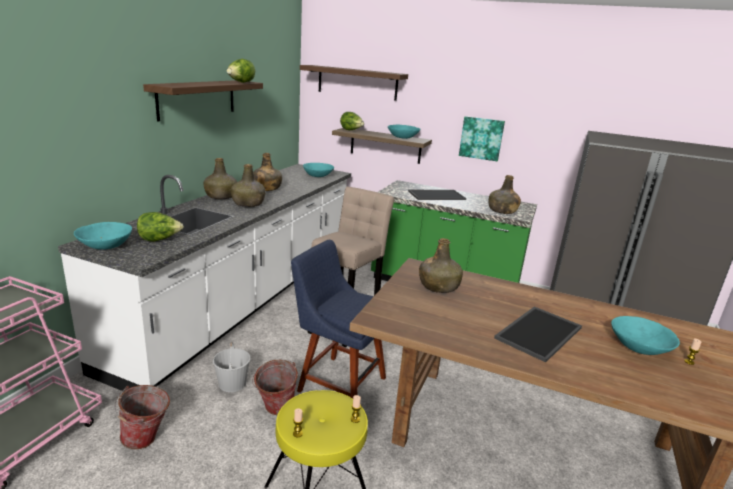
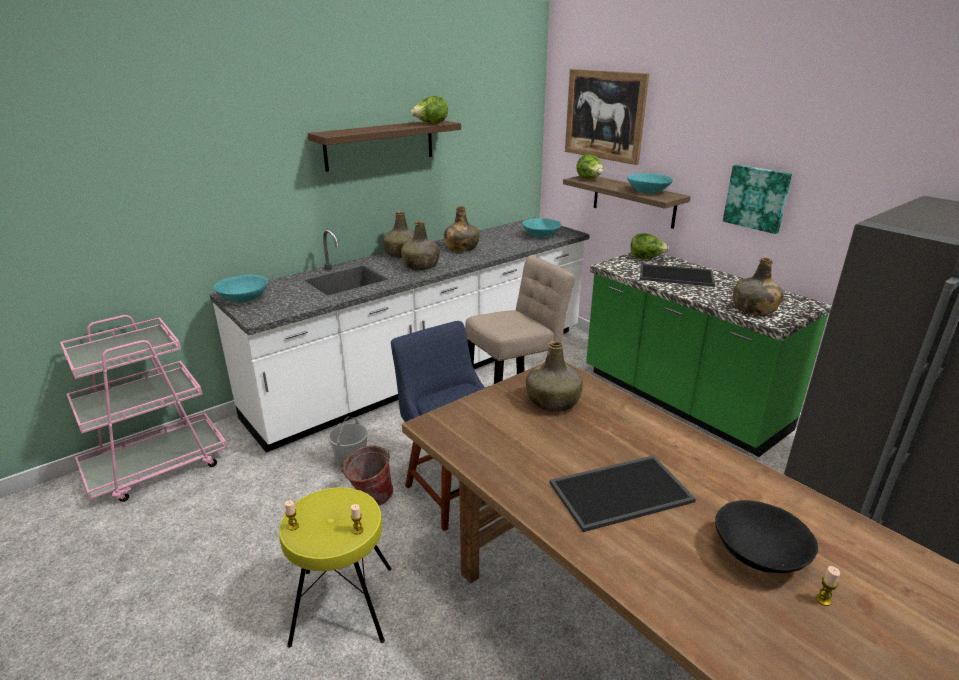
camera: 30 degrees right, 5 degrees up
(147, 440) = (244, 493): bucket -> none
(159, 240) = (294, 298): lettuce -> lettuce (646, 258)
(357, 82) = (604, 115): shelf -> picture
(639, 347) = (759, 554): turquoise bowl -> black bowl

